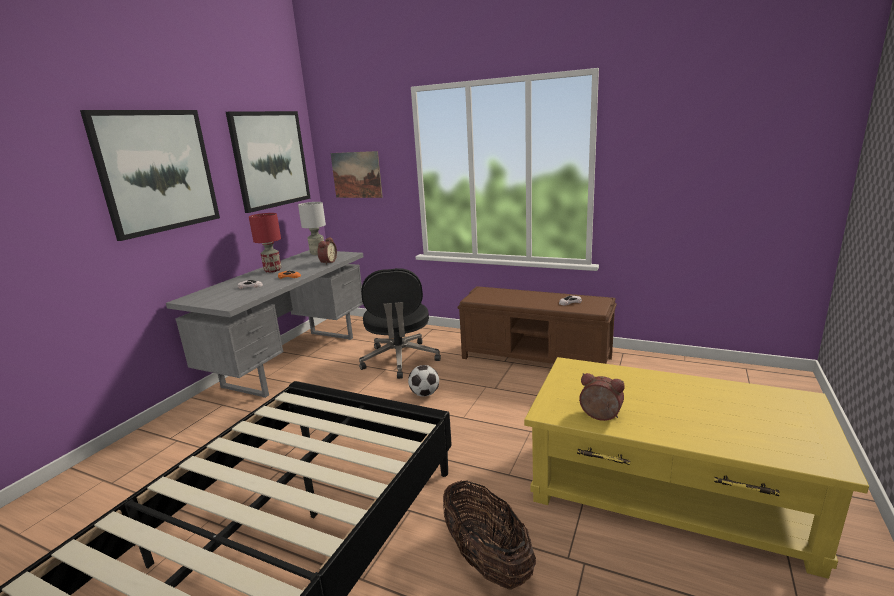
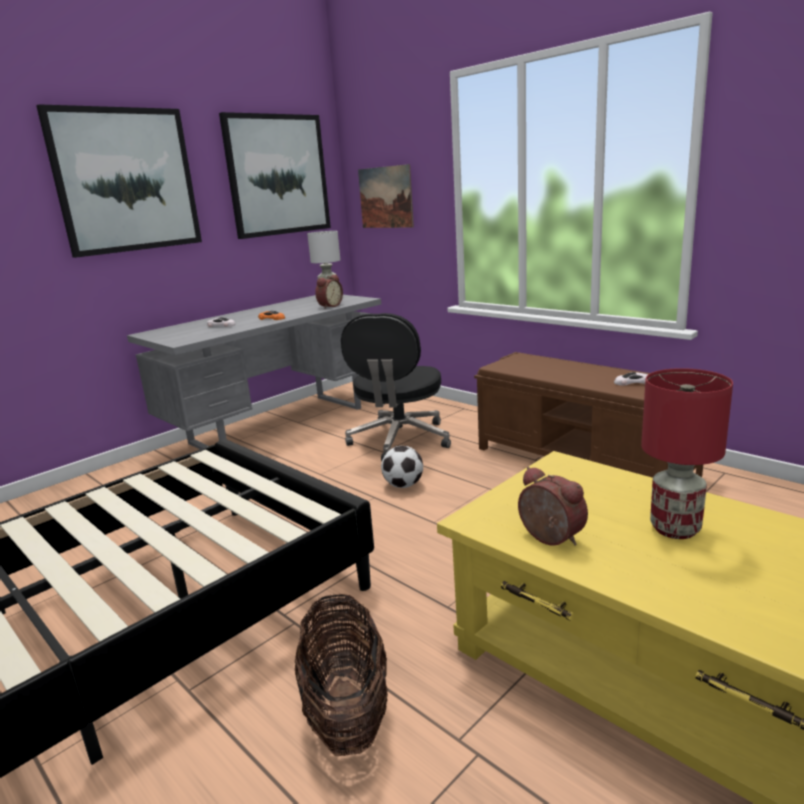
camera: 20 degrees right, 0 degrees up
(272, 270) = (262, 311): red table lamp -> red table lamp (674, 529)

